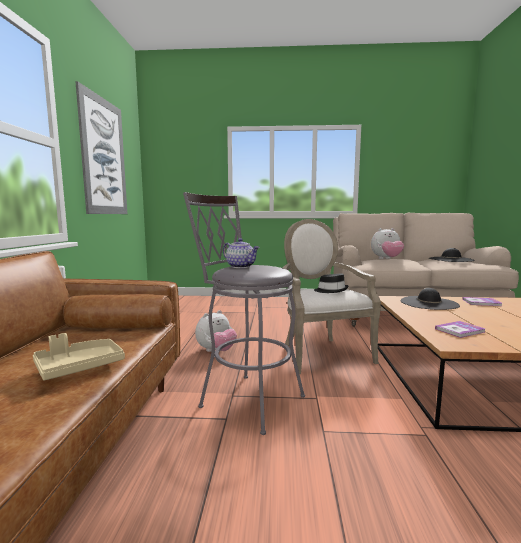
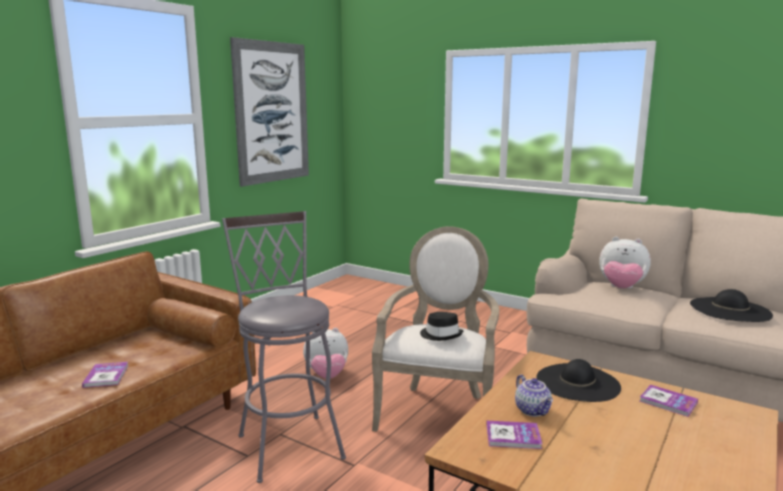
camera: 30 degrees right, 5 degrees up
(79, 367) = (106, 376): beige tray -> book
(241, 266) = (277, 301): teapot -> teapot (533, 410)

